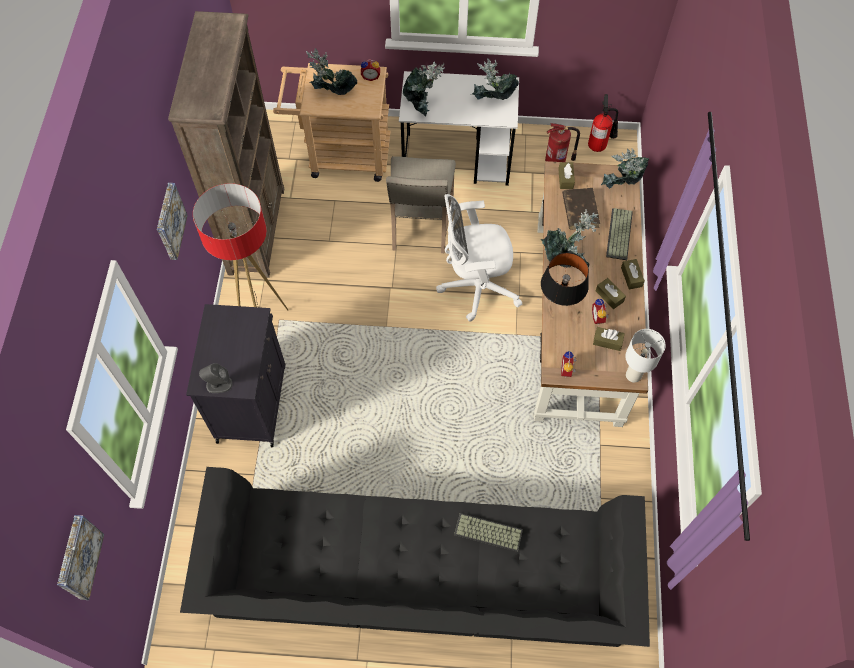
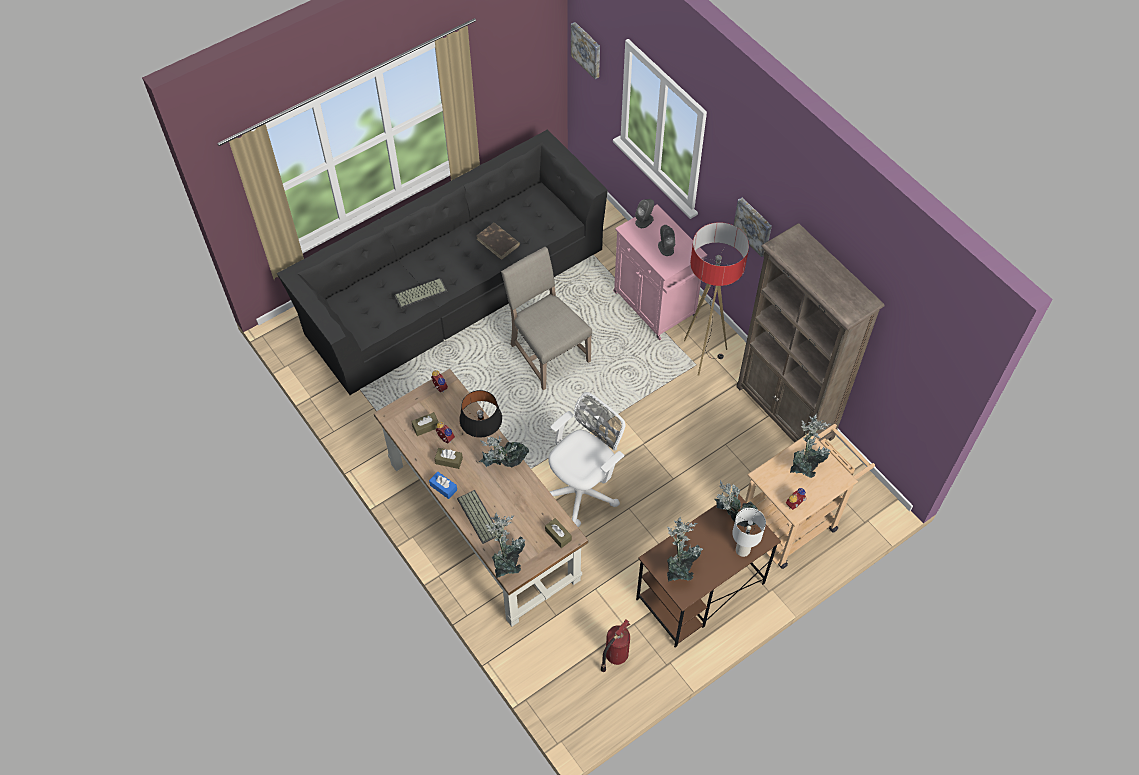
camera: 140 degrees right, 5 degrees down
(232, 339) = (665, 247): none -> grey speaker
(252, 401) = (656, 306): black cabinet -> pink cabinet
(420, 225) = (671, 508): beige chair -> beige chair (547, 352)
(458, 159) = (699, 592): white desk -> brown desk
(580, 210) = (524, 515): brown book -> brown book (498, 242)
(599, 145) = (592, 706): fire extinguisher -> none
(631, 277) = (443, 487): brown tissue box -> blue tissue box
(633, 375) = (391, 416): white table lamp -> white table lamp (743, 550)

